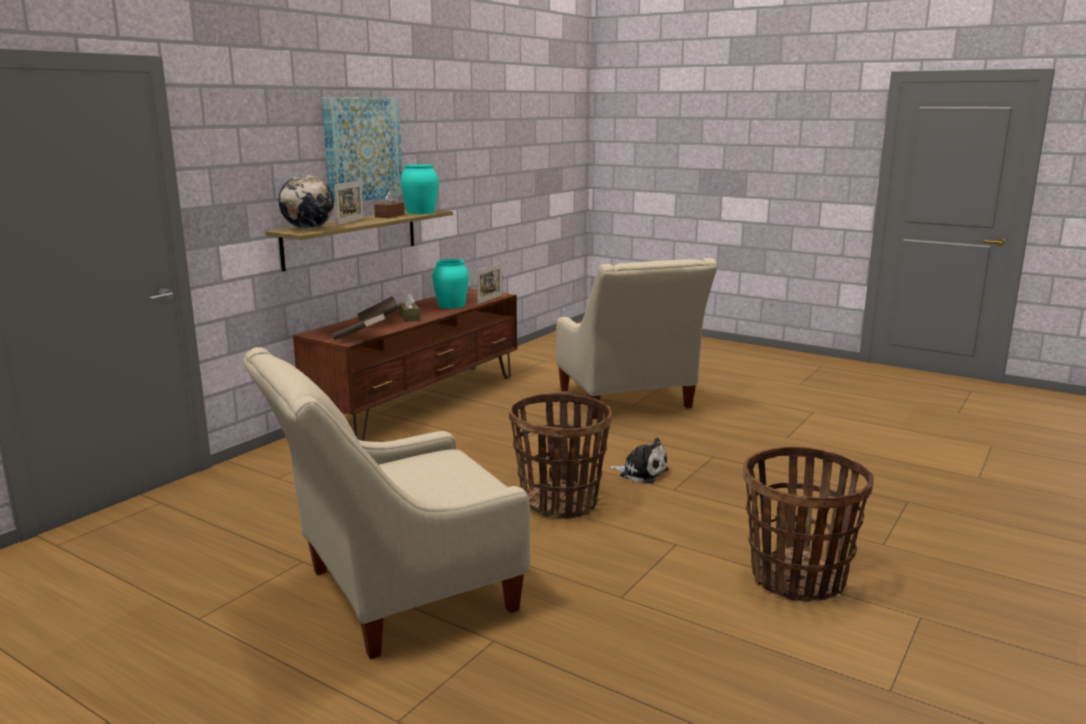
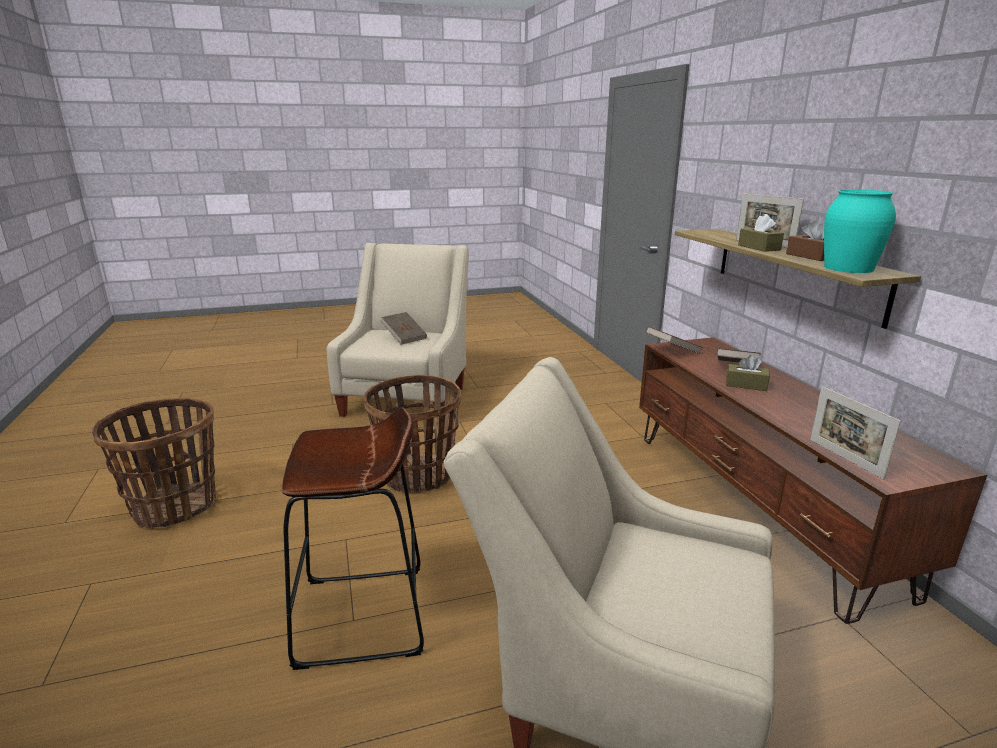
camera: 130 degrees right, 5 degrees up
(308, 228) = (717, 234): globe -> none
(362, 149) = (840, 158): picture -> none
(369, 221) = (759, 247): none -> brown tissue box
(407, 480) = (404, 337): none -> brown book
(452, 305) = (809, 421): turquoise vase -> none
(641, 472) = (399, 542): plush toy -> none
(706, 455) = (362, 616): none -> brown stool

